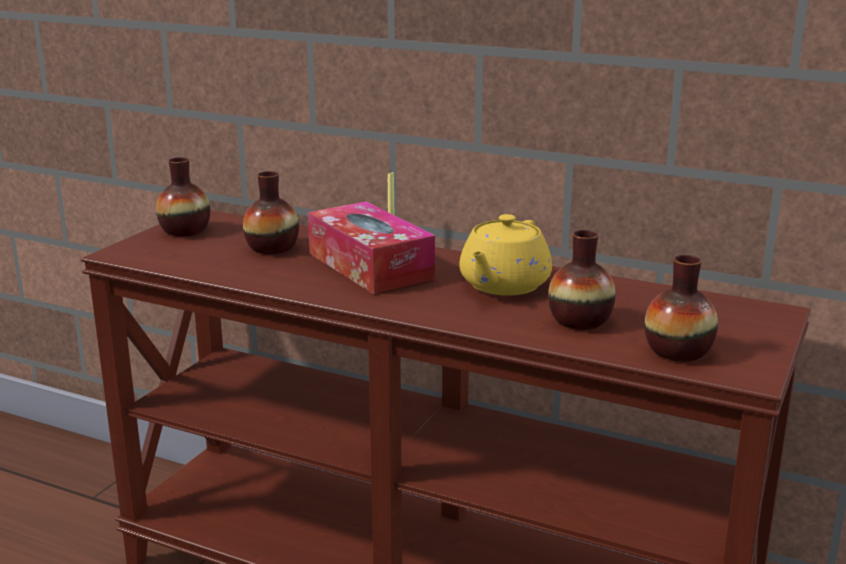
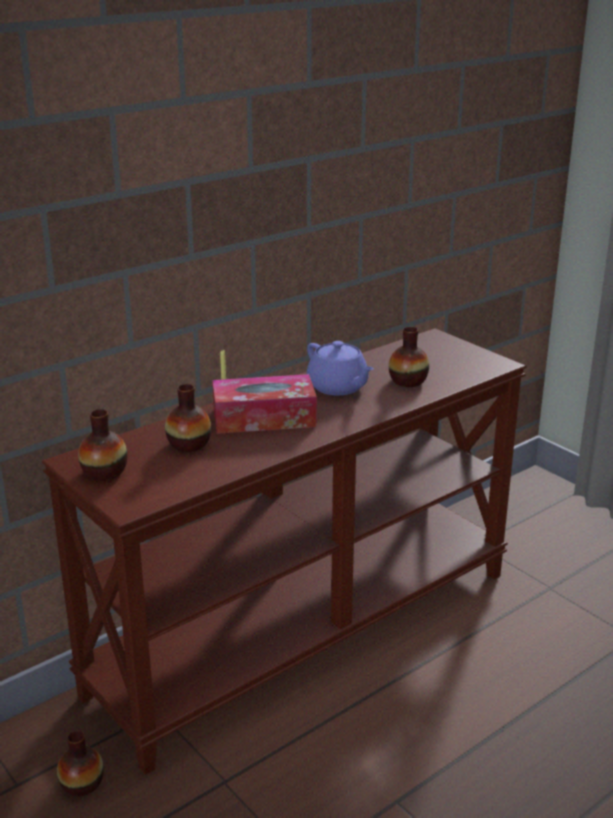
camera: 65 degrees left, 5 degrees up
(503, 285) = (338, 387): yellow teapot -> purple teapot
(678, 351) = (464, 370): vase -> vase (82, 784)

